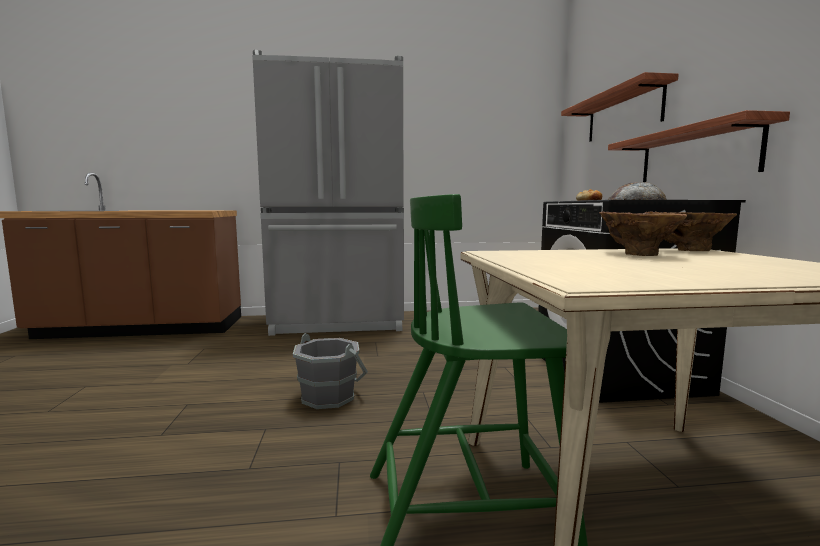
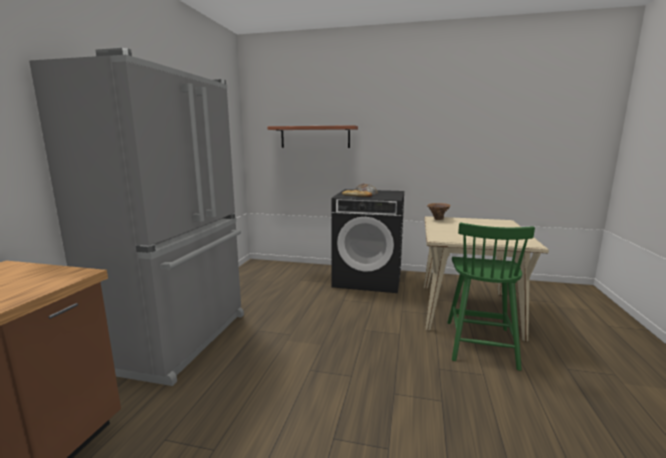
camera: 70 degrees left, 5 degrees up
(328, 396) = (354, 363): grey bucket -> none
(636, 254) = (450, 226): brown vase -> none
(695, 154) = (373, 168): shelf -> none

